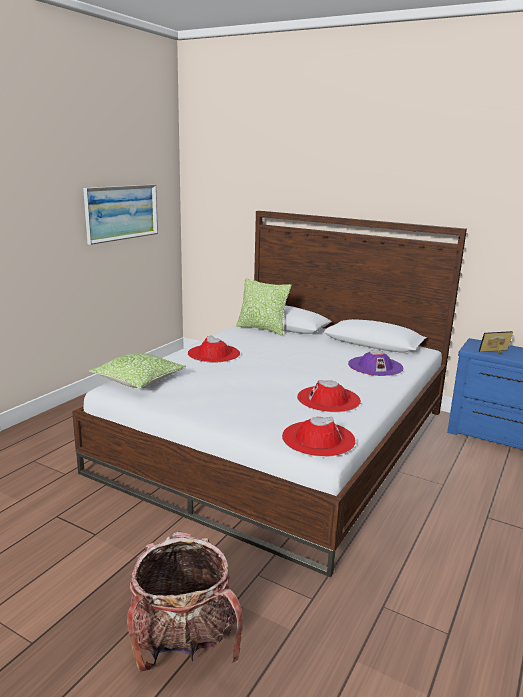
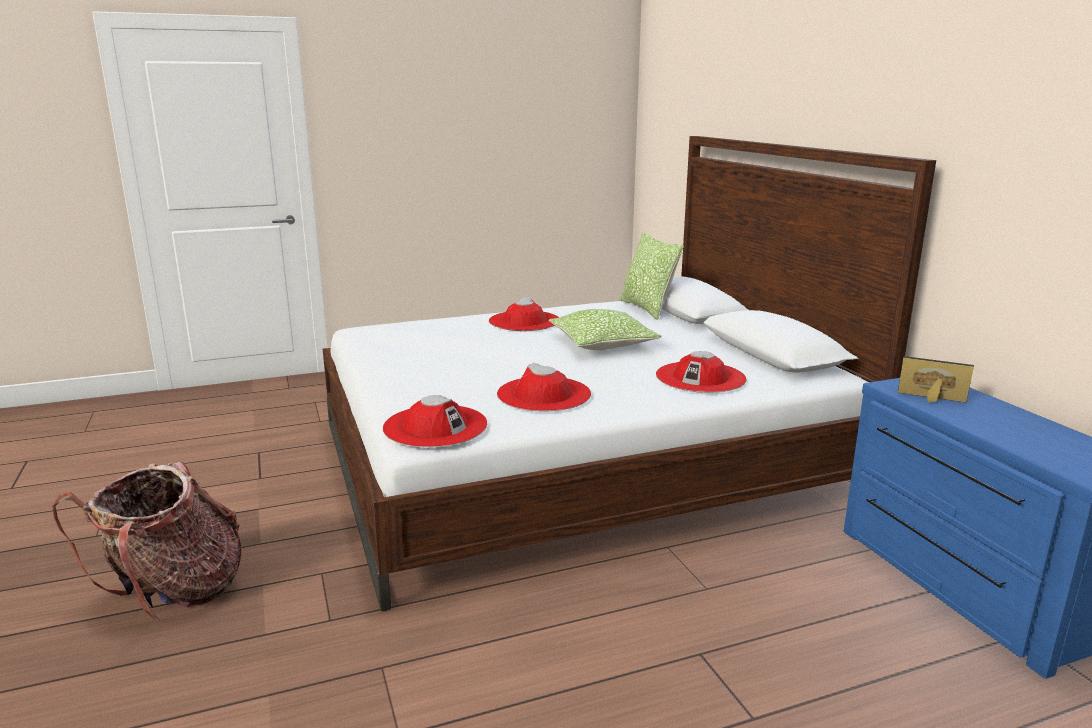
camera: 40 degrees right, 0 degrees up
(122, 212) = (525, 135): picture -> none
(139, 380) = (393, 329): pillow -> pillow (602, 344)
(375, 366) = (700, 377): purple hat -> red hat

